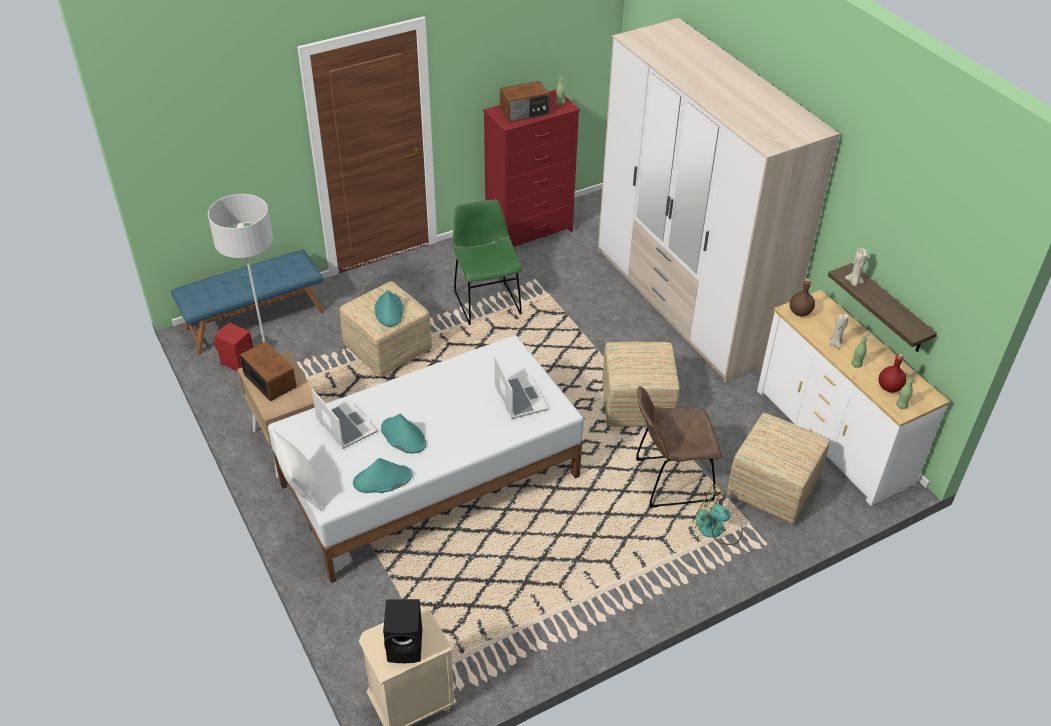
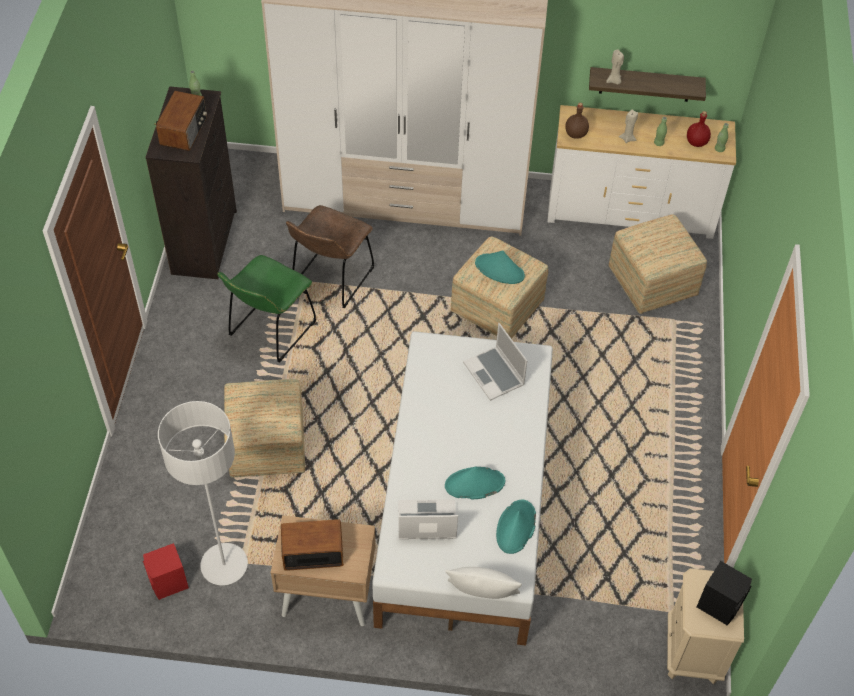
camera: 55 degrees left, 10 degrees up
(254, 319) = (116, 536): blue bench -> none
(389, 310) = (272, 408): turquoise hat -> turquoise hat (500, 270)
(486, 300) = (270, 331): green chair -> green chair turned 75 degrees counterclockwise
(519, 398) = (495, 374): laptop -> laptop turned 135 degrees counterclockwise
(530, 232) = (205, 241): red dresser -> black dresser
(669, 481) = (595, 340): brown chair -> brown chair (330, 280)
(716, 528) = (664, 343): fan -> none

